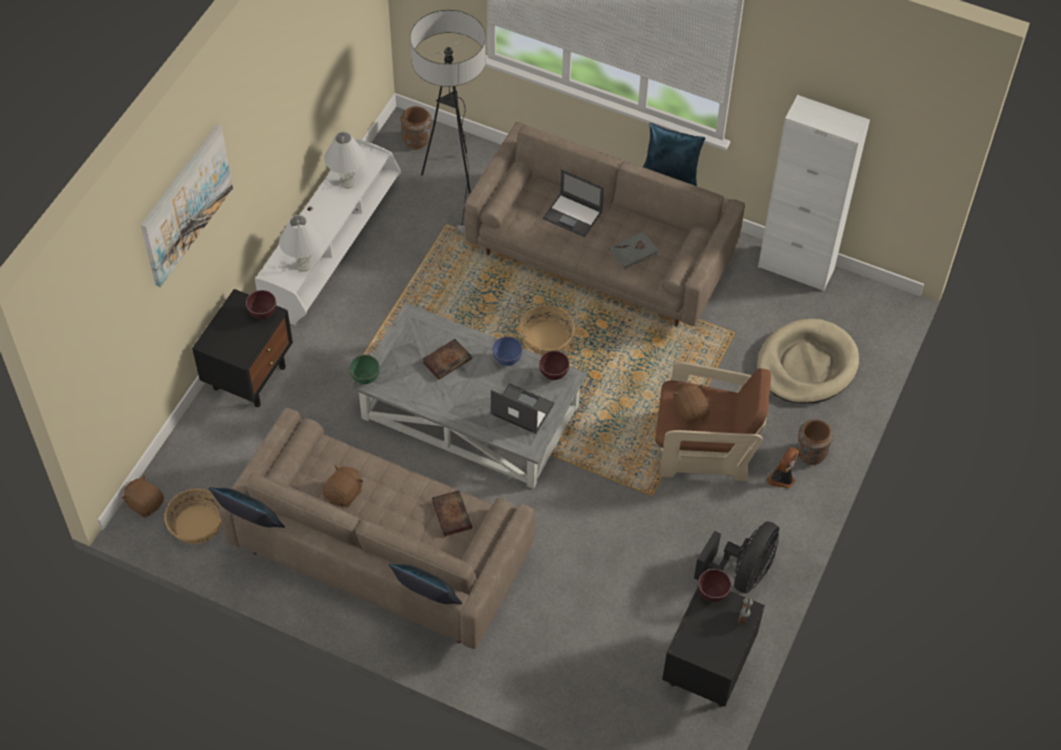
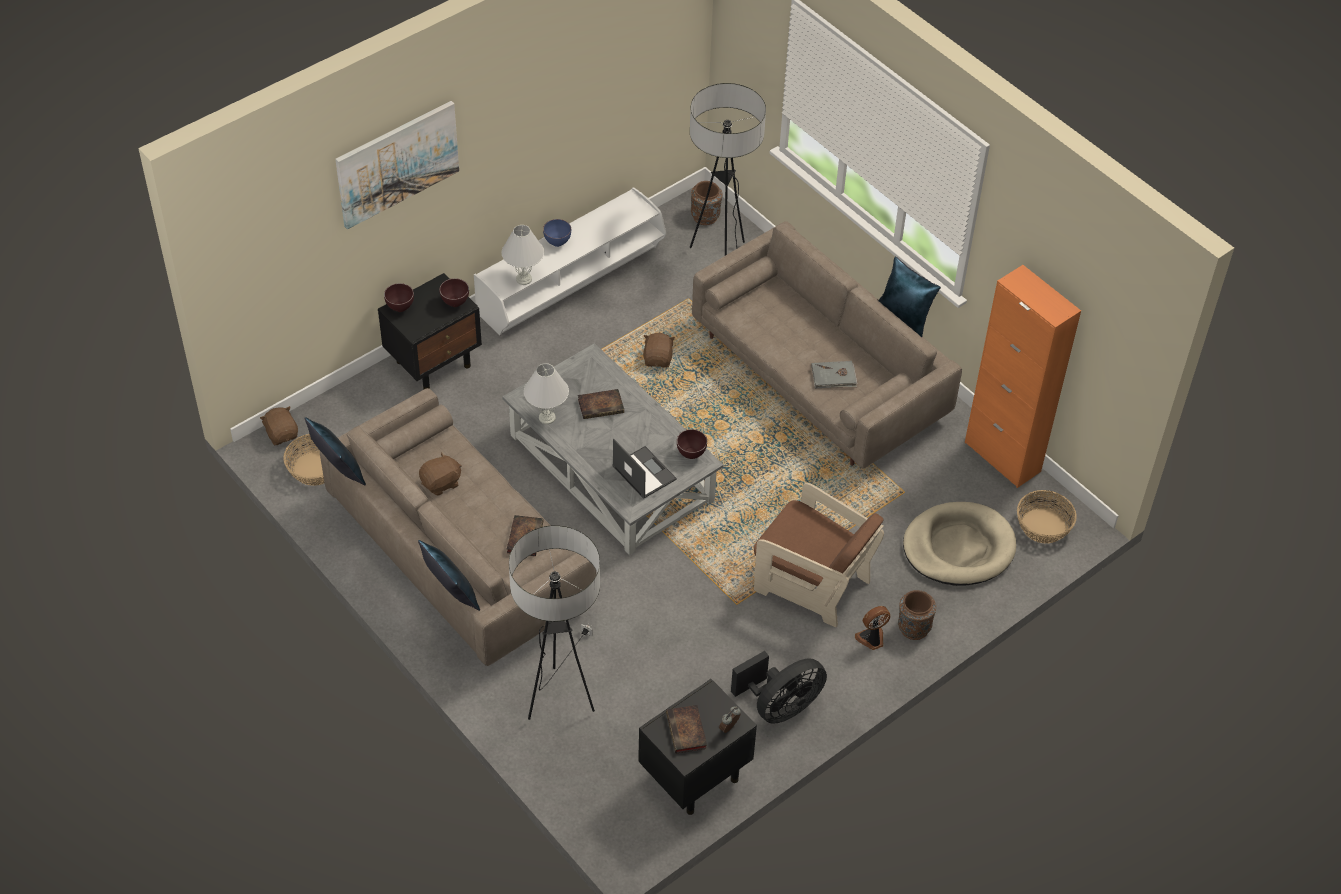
camera: 25 degrees right, 5 degrees down
(347, 182) = (605, 223): white table lamp -> white table lamp (546, 418)
(365, 379) = (517, 394): green bowl -> none
(508, 361) = (656, 427): blue bowl -> blue bowl (558, 243)
(546, 339) = (720, 431): basket -> basket (1043, 526)
(550, 649) = (560, 698): none -> floor lamp
(573, 215) = (796, 324): laptop -> none
(690, 411) = (800, 534): brown plush toy -> brown plush toy (658, 359)
(710, 638) = (687, 732): none -> book
(712, 595) = (712, 696): brown bowl -> brown bowl (399, 309)
(796, 268) = (1002, 457): white cabinet -> orange cabinet

